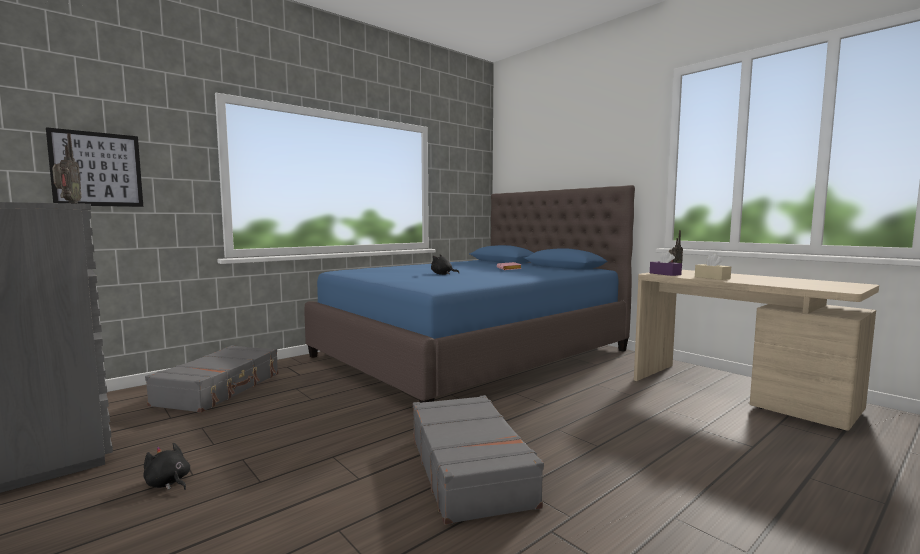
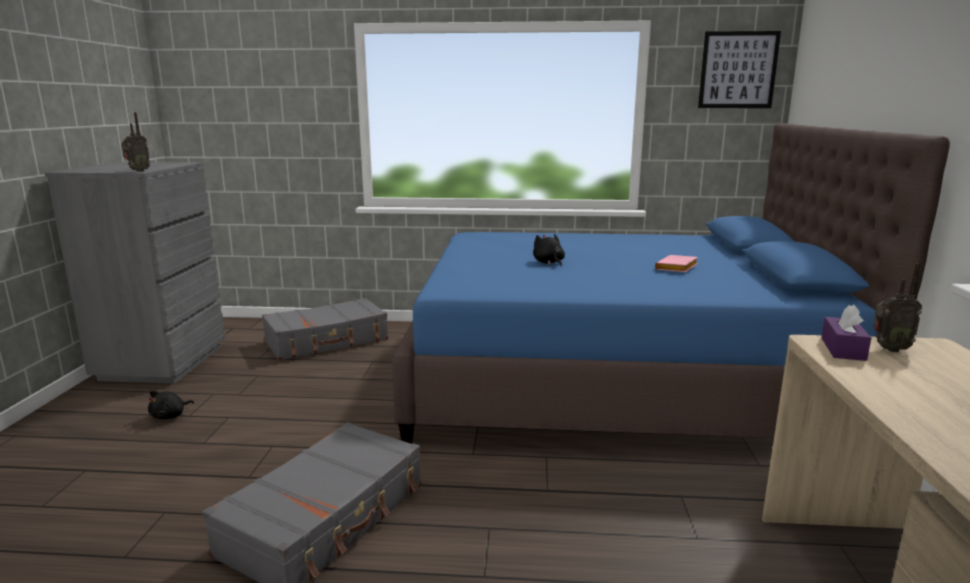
camera: 45 degrees right, 10 degrees up
(97, 169) = (256, 117): picture -> picture (738, 70)
(168, 483) = (170, 416): black plush toy -> black plush toy turned 135 degrees counterclockwise
(712, 278) = (897, 389): beige tissue box -> none

